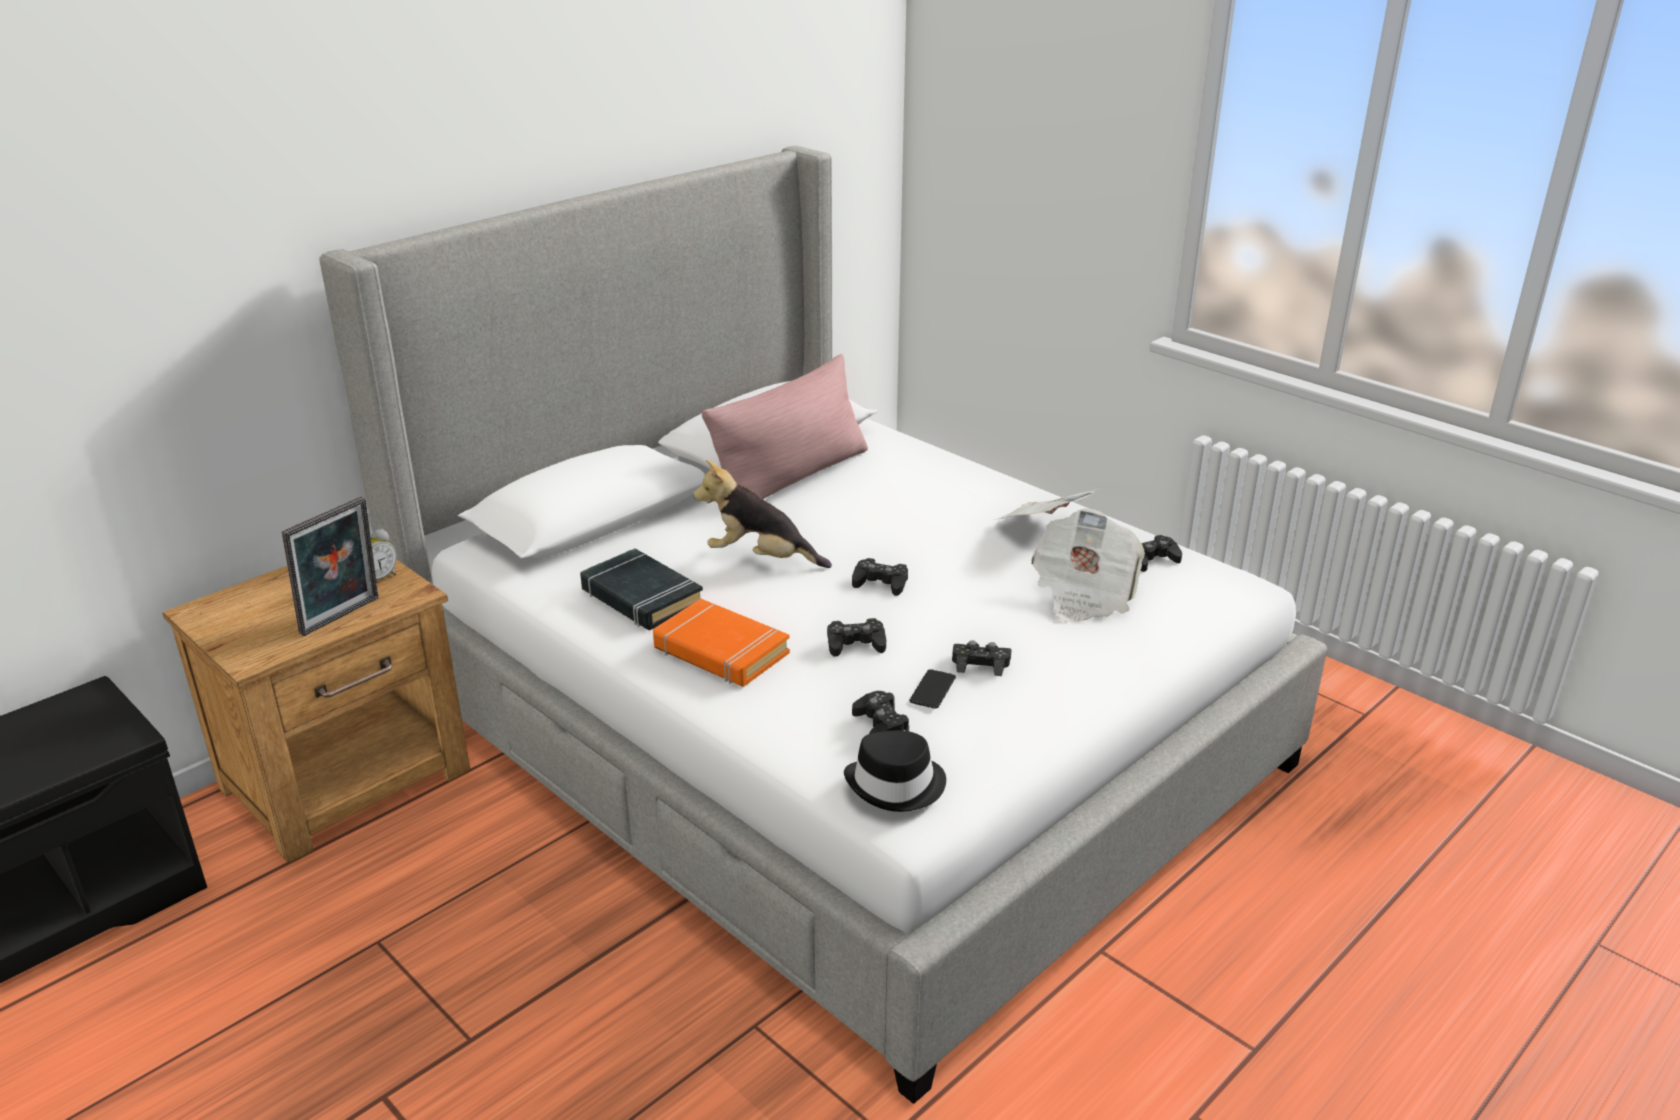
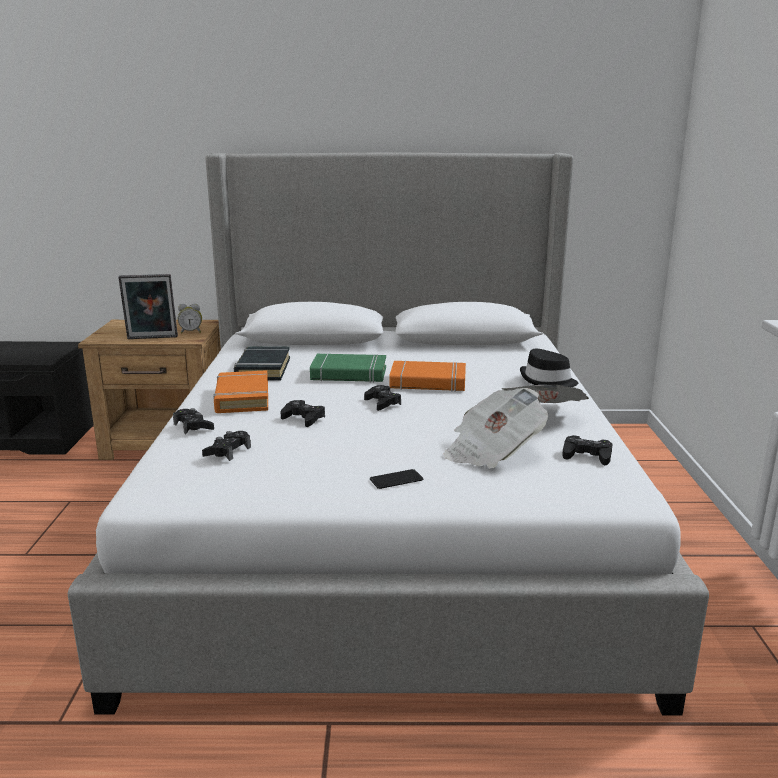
camera: 45 degrees right, 10 degrees down
(761, 559) = (348, 374): plush toy -> green book
(792, 478) = (445, 352): pink pillow -> none
(864, 532) = (428, 382): none -> orange book
(896, 785) = (171, 478): black hat -> black hat (547, 381)
(932, 690) = (289, 451): phone -> phone (396, 480)
(981, 664) = (347, 454): black game controller -> black game controller (193, 426)

